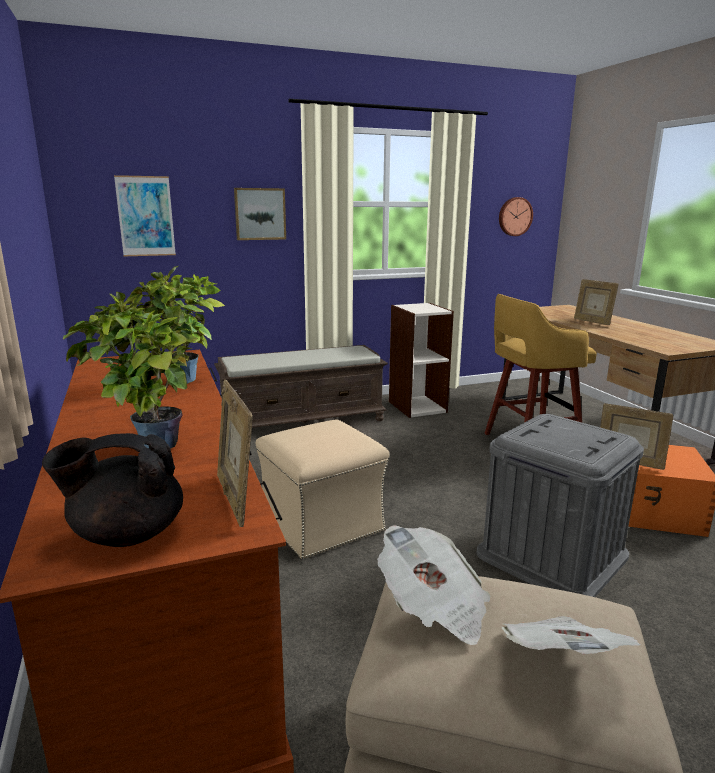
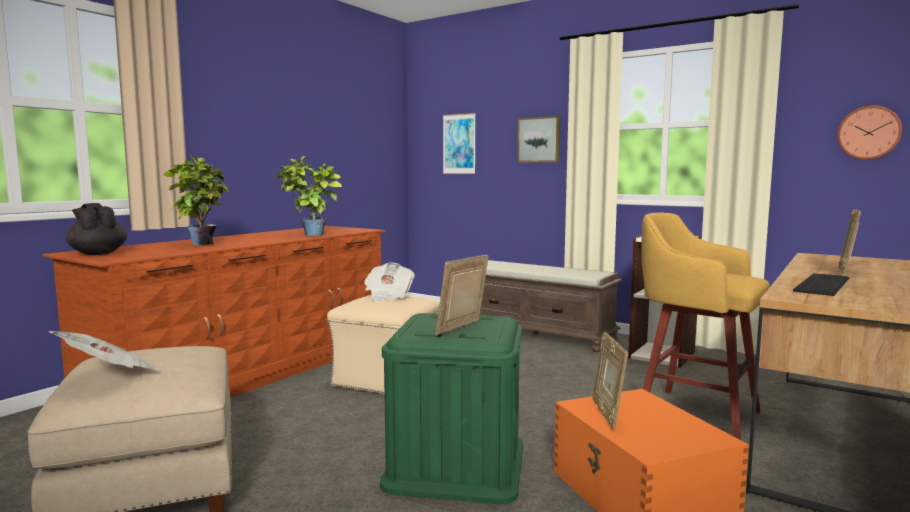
camera: 55 degrees right, 10 degrees down
(235, 499) = (143, 256): picture frame -> picture frame (462, 329)
(434, 607) = (157, 346): newspaper -> newspaper (388, 296)
(552, 554) = (456, 464): grey storage box -> green storage box
(631, 335) = (822, 284): none -> keyboard

